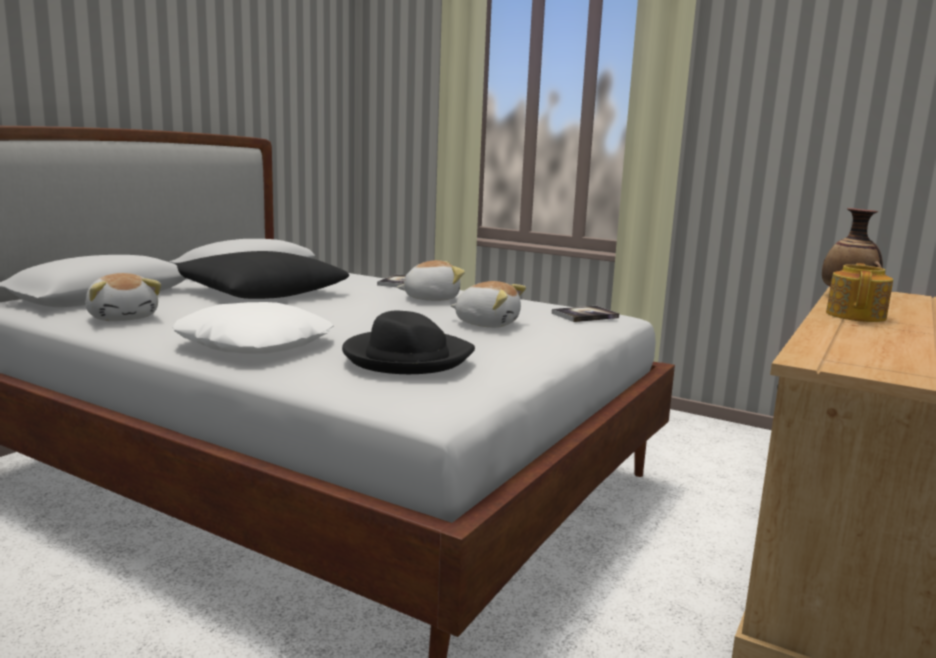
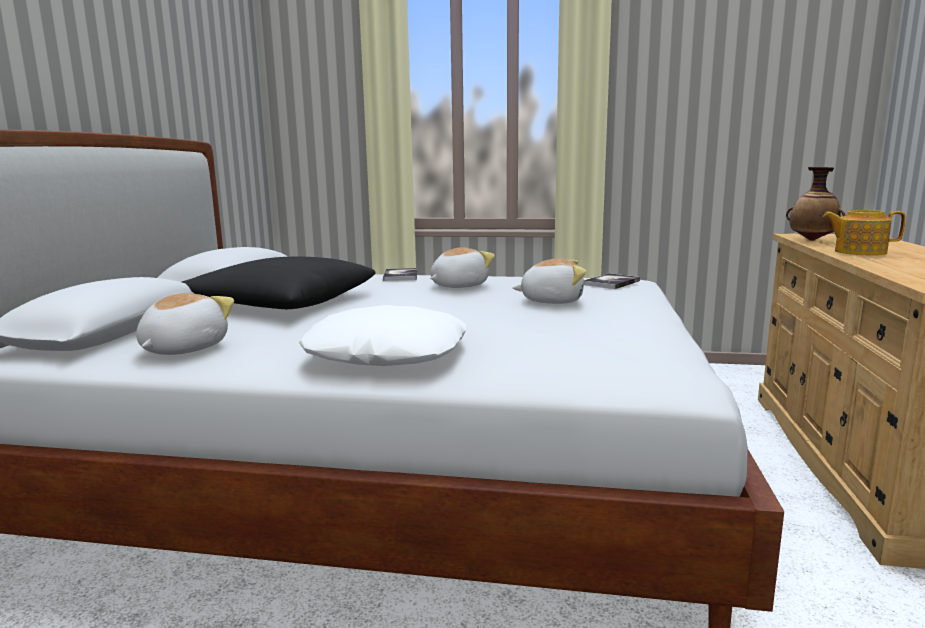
camera: 20 degrees left, 0 degrees up
(123, 317) = (182, 349): plush toy -> plush toy turned 105 degrees counterclockwise
(406, 357) = (567, 340): black hat -> none
(856, 316) = (858, 252): teapot -> teapot turned 75 degrees counterclockwise

